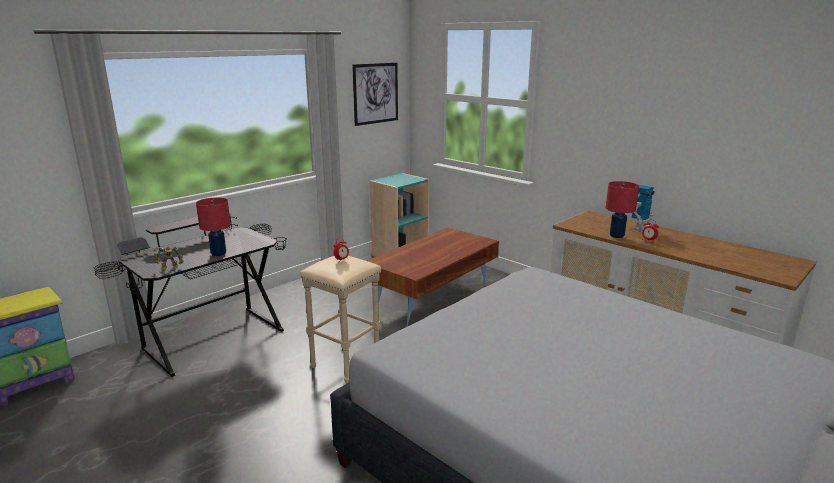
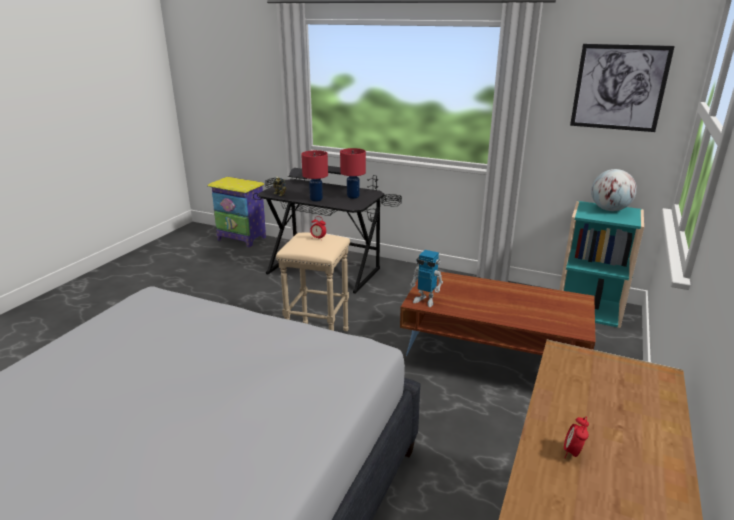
camera: 70 degrees right, 5 degrees up
(395, 178) = (609, 210): none -> globe
(616, 236) = (559, 409): red table lamp -> red table lamp (354, 197)
(640, 229) = (640, 442): toy robot -> toy robot (425, 300)

